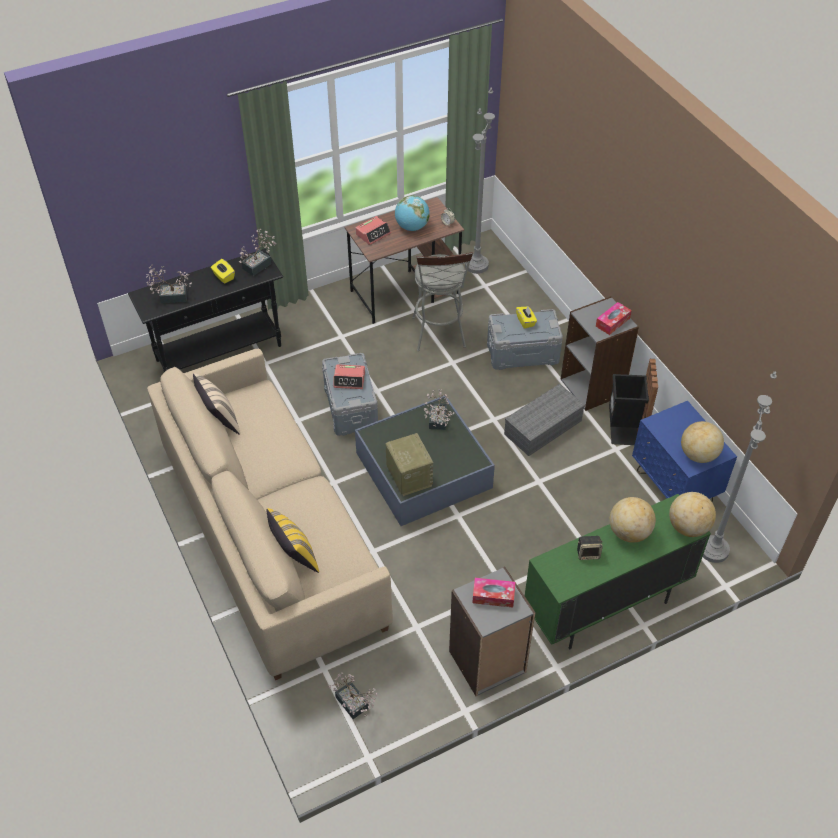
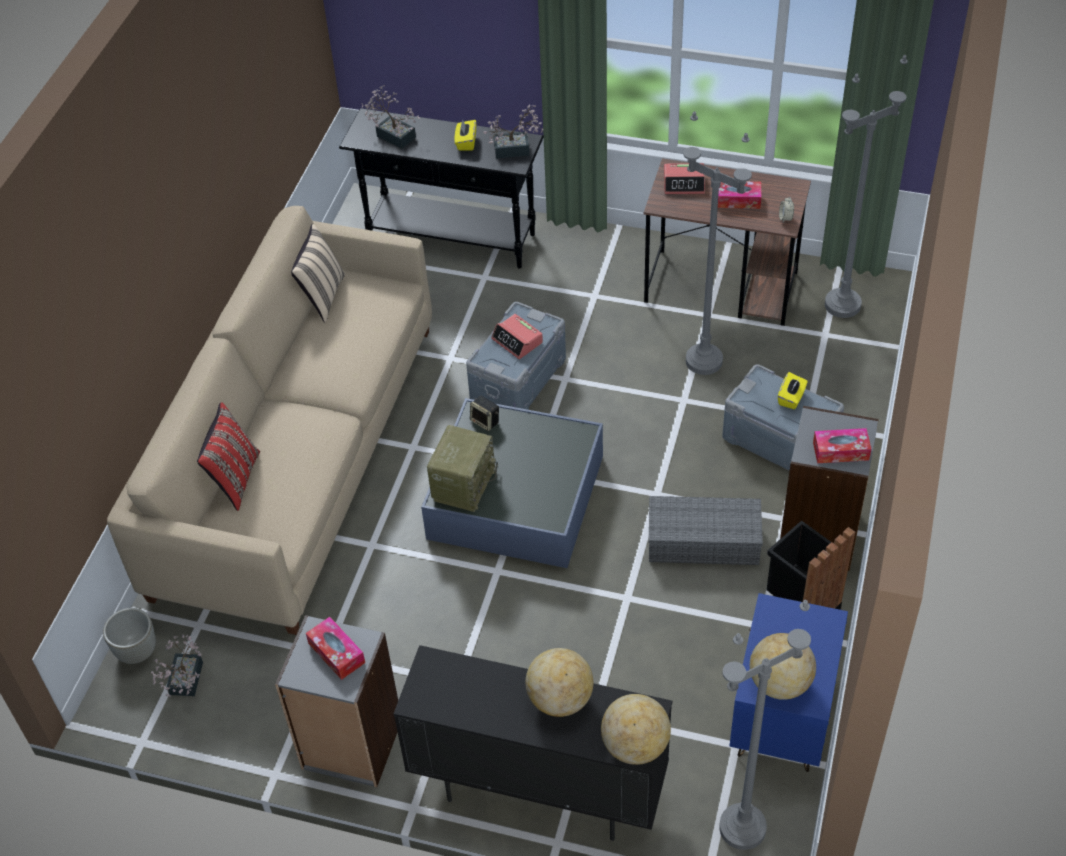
camera: 45 degrees right, 0 degrees up
(294, 557) = (235, 479): yellow pillow -> red pillow
(303, 712) = (137, 651): none -> grey planter
(412, 227) = (737, 200): globe -> tissue box
(437, 422) = (559, 447): potted plant -> none
(439, 336) = (703, 361): grey stool -> grey floor lamp
(588, 553) = (487, 687): speaker -> speaker (485, 421)
(605, 608) = (538, 790): green cabinet -> black cabinet

